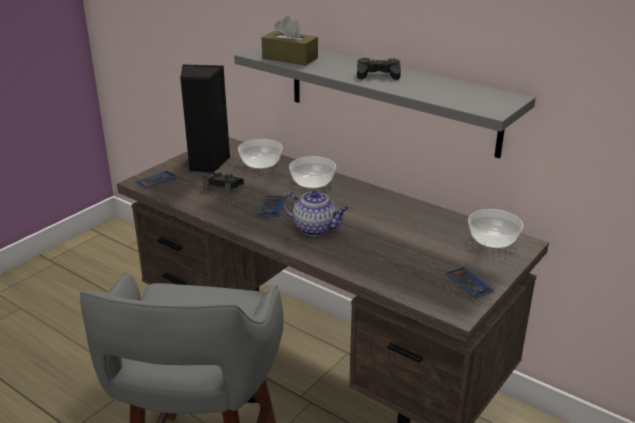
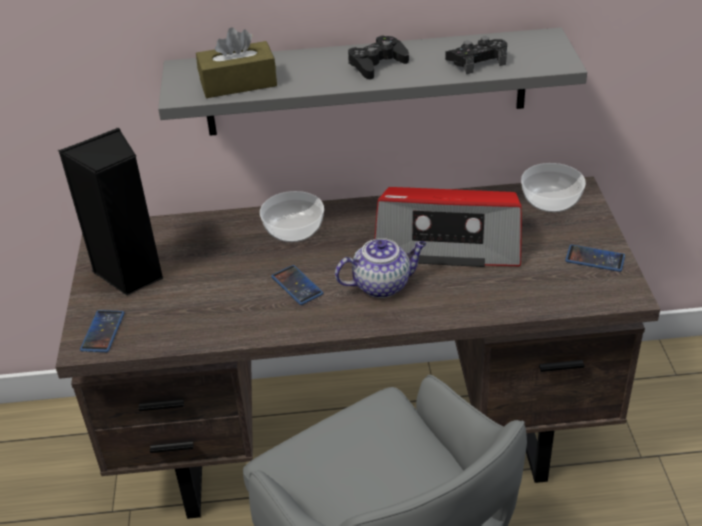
camera: 40 degrees left, 10 degrees up
(222, 186) = (200, 292): black game controller -> black game controller (477, 61)
(261, 163) = (198, 236): bowl -> none
(387, 229) = (448, 243): none -> radio

